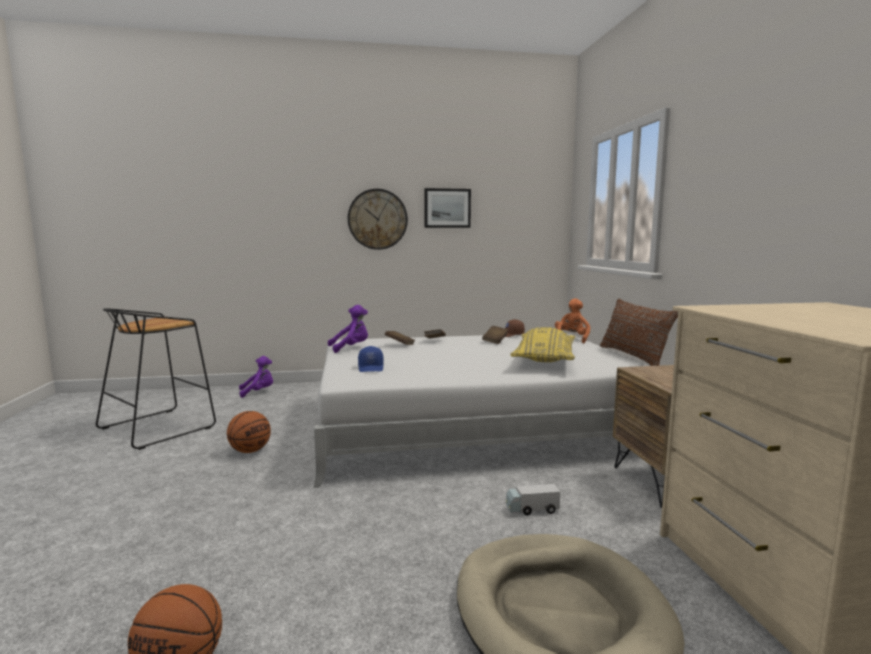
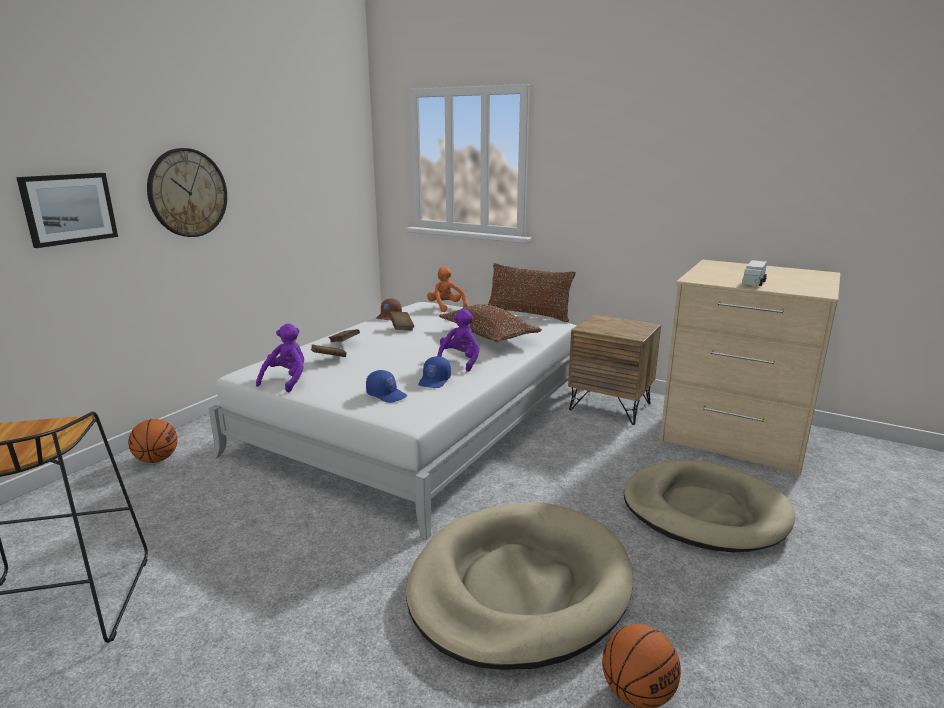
camera: 50 degrees left, 10 degrees up
(250, 451) = (277, 551): basketball -> basketball (157, 460)
(258, 392) = (88, 491): purple plush toy -> purple plush toy (459, 362)
(289, 547) = (519, 587): none -> beige dog bed
(420, 371) = (435, 381): none -> blue cap
(447, 208) = (265, 170): picture -> picture (69, 208)
(532, 509) = (586, 463): toy truck -> toy truck (753, 283)
(544, 358) = (488, 335): yellow pillow -> brown pillow

